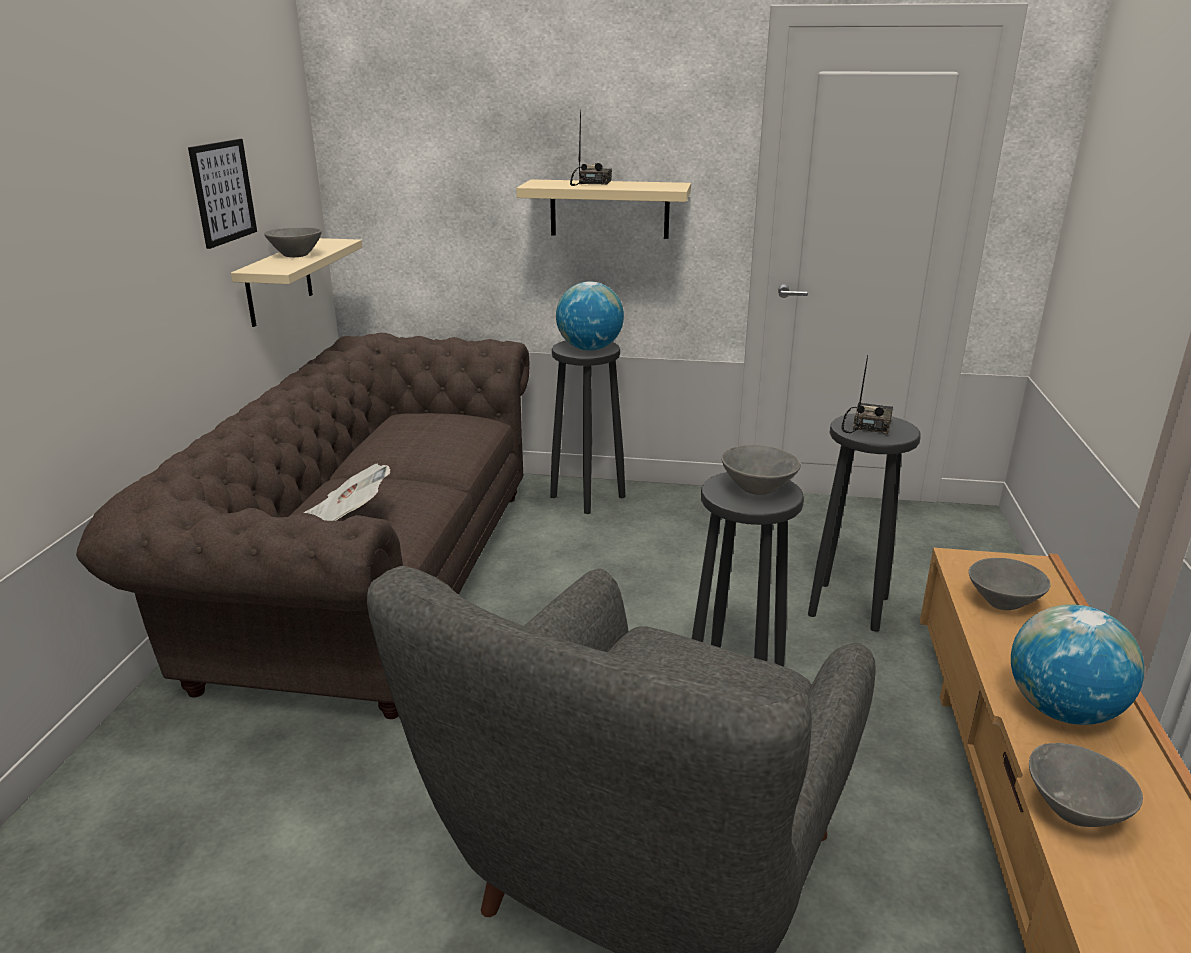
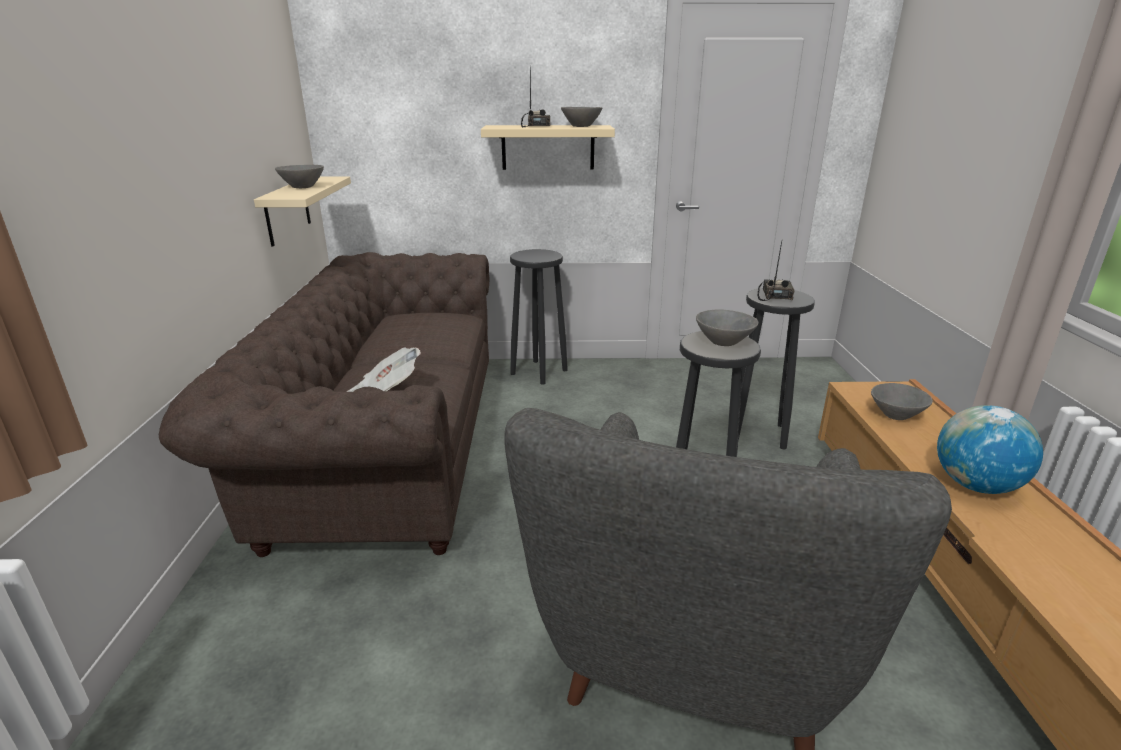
camera: 10 degrees left, 0 degrees up
(223, 192) = (244, 130): picture -> none
(589, 348) = (540, 256): globe -> none
(1073, 810) = (1022, 555): grey bowl -> grey bowl (581, 126)

